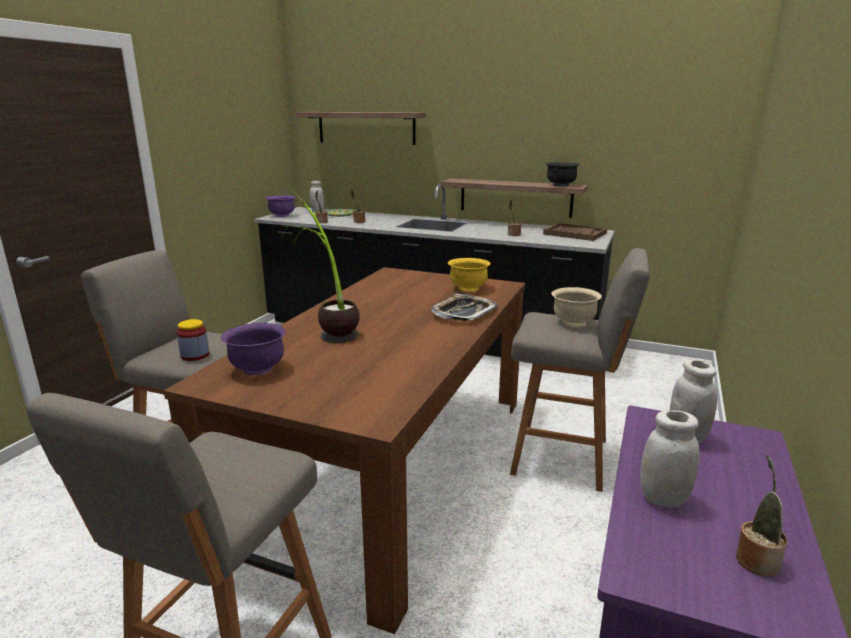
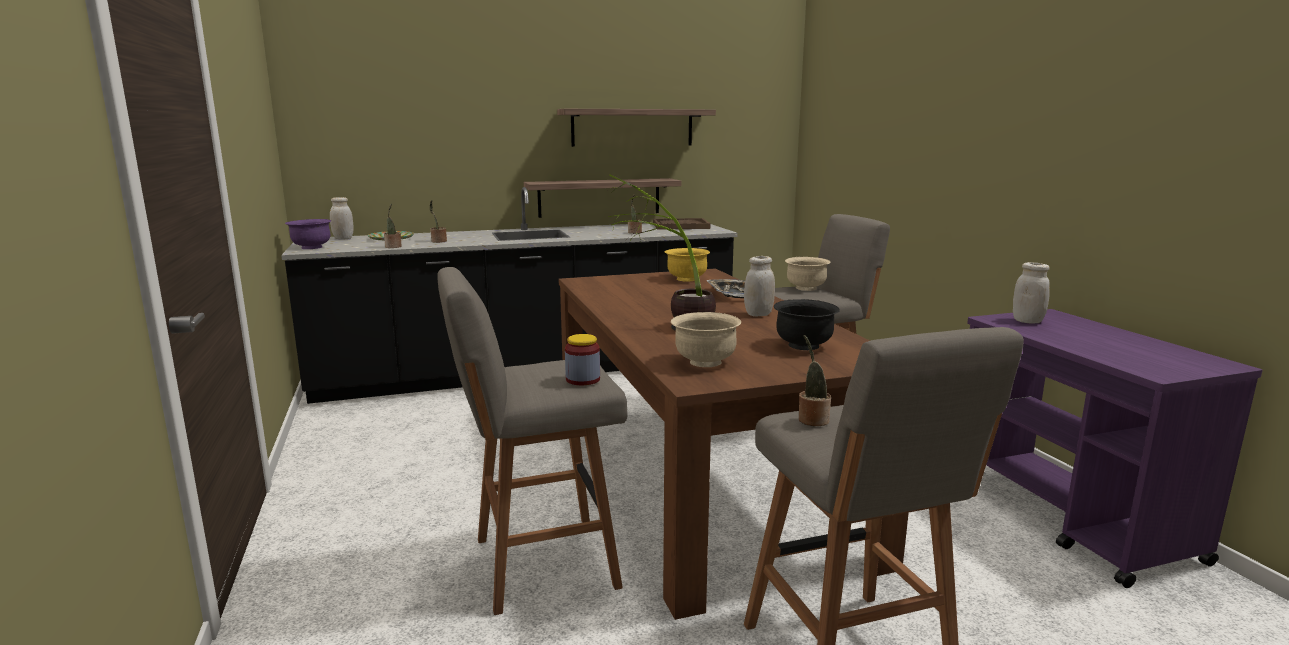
camera: 40 degrees left, 5 degrees down
(257, 368) = (704, 362): purple bowl -> beige bowl
(366, 128) = (403, 125): shelf -> shelf (632, 127)
(560, 185) = (653, 179): black bowl -> black bowl (803, 346)
(663, 498) = (1089, 346): white jar -> white jar (758, 314)
(756, 559) = (1169, 353): potted plant -> potted plant (812, 419)

